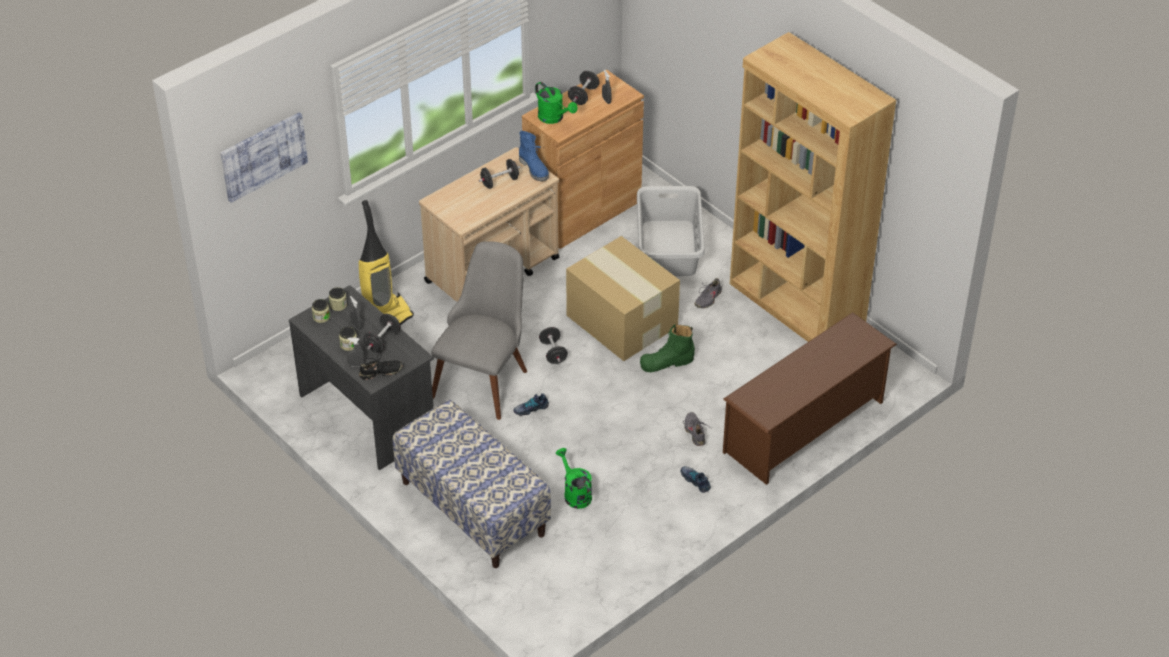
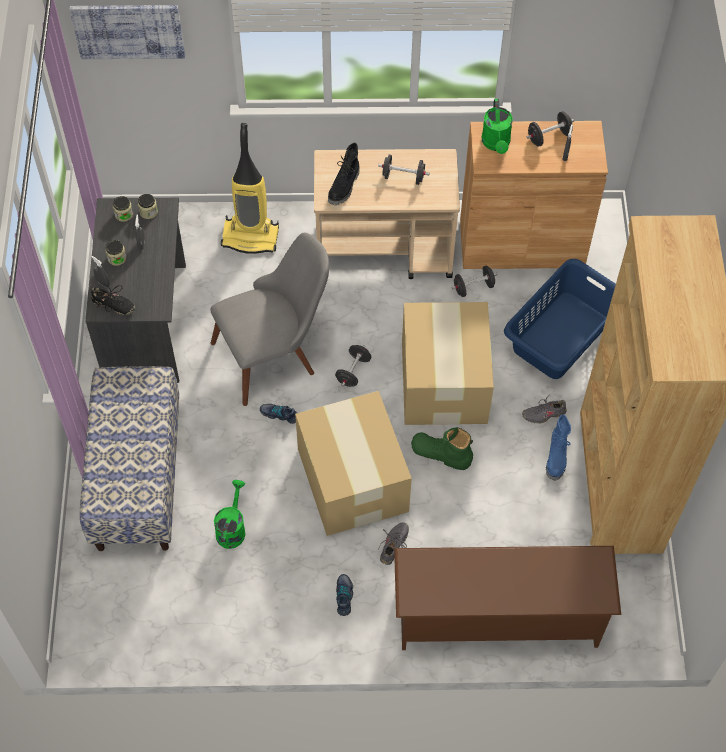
camera: 40 degrees right, 15 degrees up
(382, 341) = (147, 274): black dumbbell -> black dumbbell (473, 287)
(466, 210) = (344, 187): none -> black boot
(534, 169) = (447, 184): blue boot -> blue boot (557, 457)
(626, 415) = (352, 481): none -> cardboard box
(669, 248) = (562, 335): grey laundry basket -> blue laundry basket

